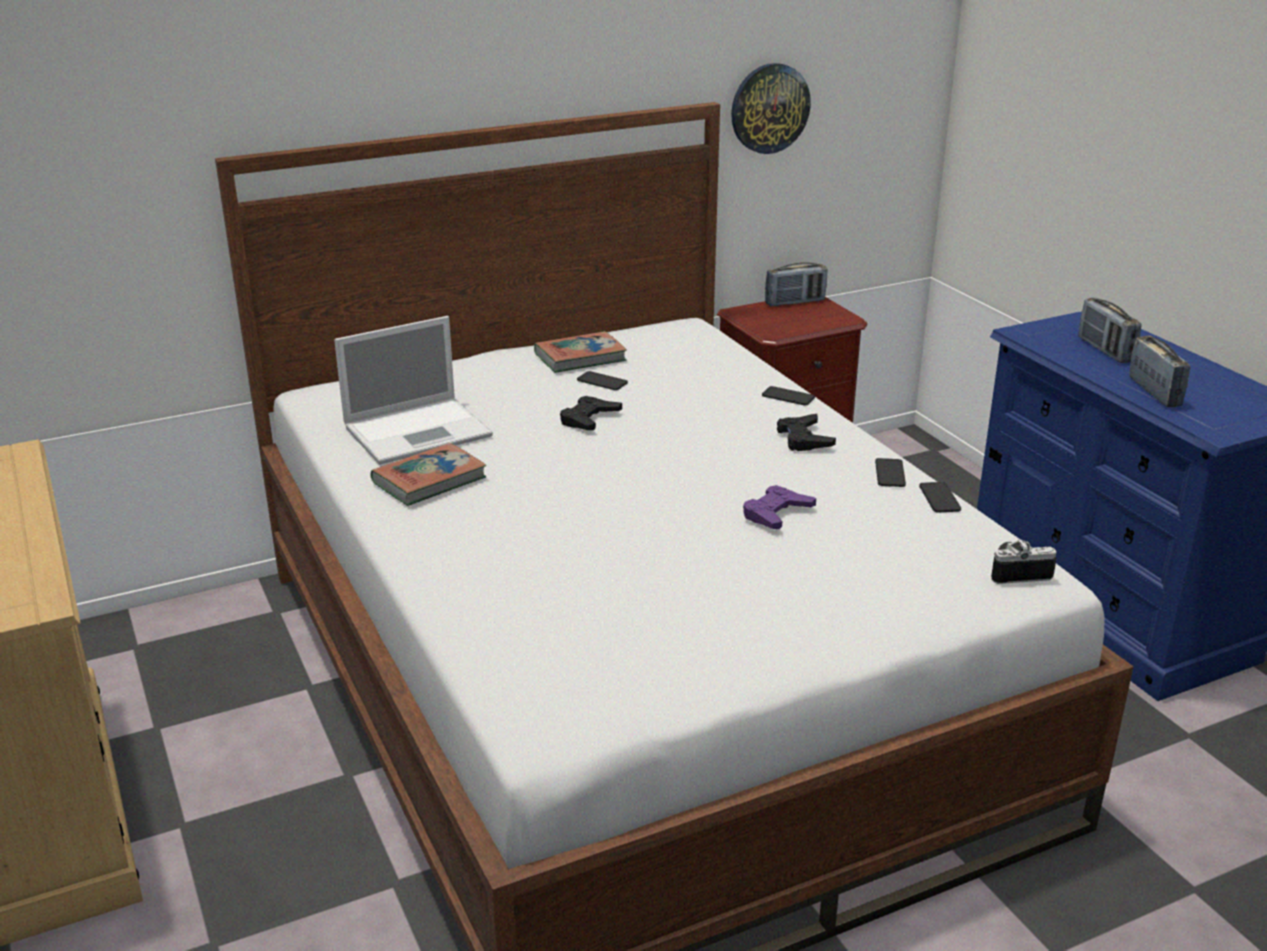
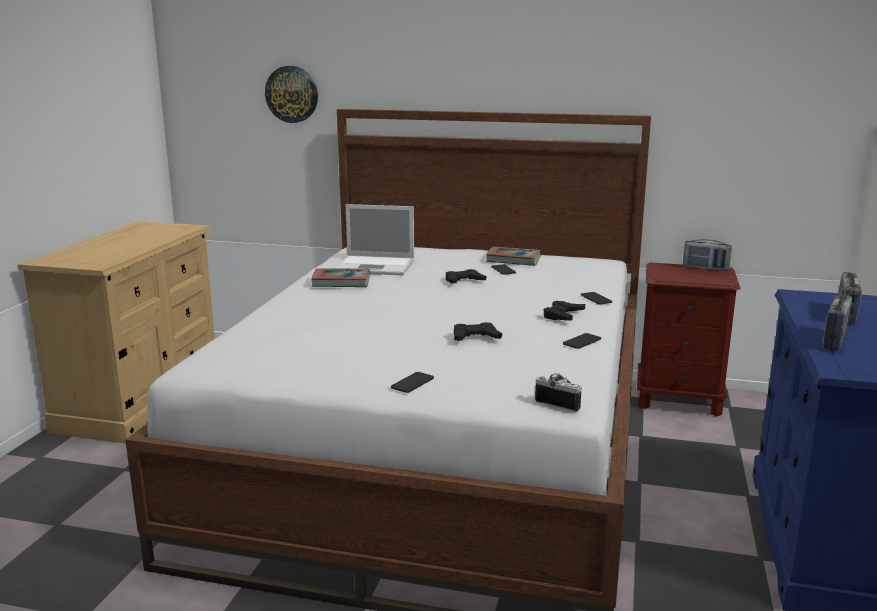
camera: 40 degrees right, 10 degrees down
(769, 108) = (699, 127): wall clock -> wall clock (292, 94)
(776, 514) = (475, 337): purple game controller -> black game controller
(939, 498) = (589, 359): phone -> phone (412, 383)

